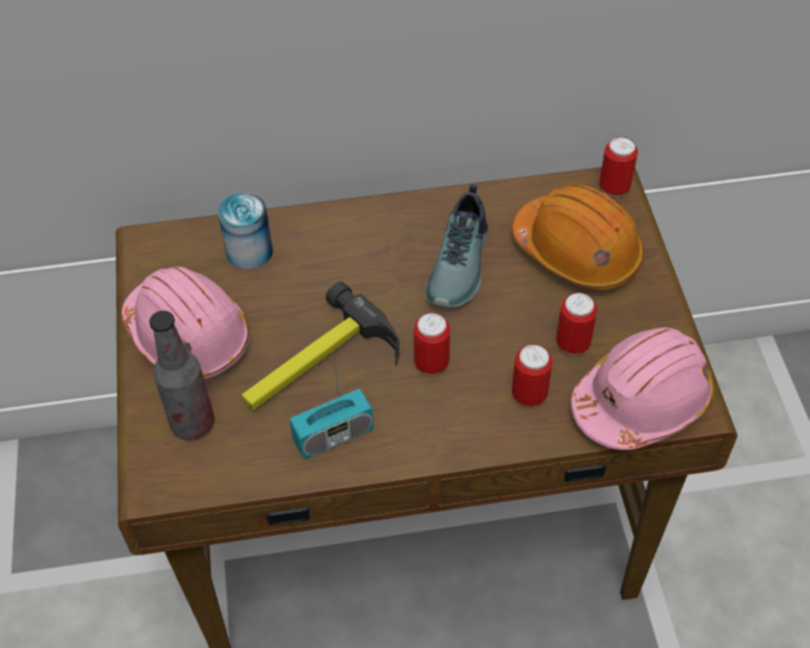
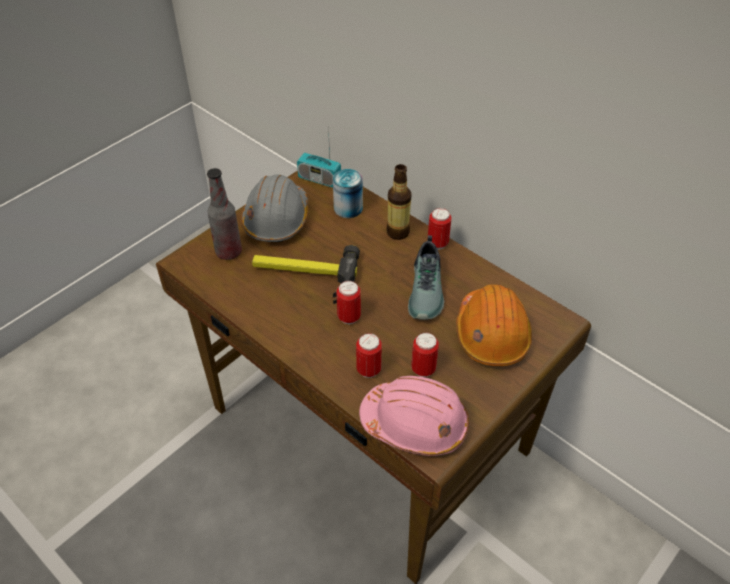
camera: 50 degrees right, 5 degrees down
(188, 335) = (277, 219): pink hard hat -> grey hard hat
(333, 435) = (268, 306): radio -> radio (319, 179)
(342, 231) = (397, 232): none -> bottle
(462, 264) = (427, 290): shoe -> shoe turned 60 degrees counterclockwise
(614, 188) = (559, 324): can -> can (437, 243)

